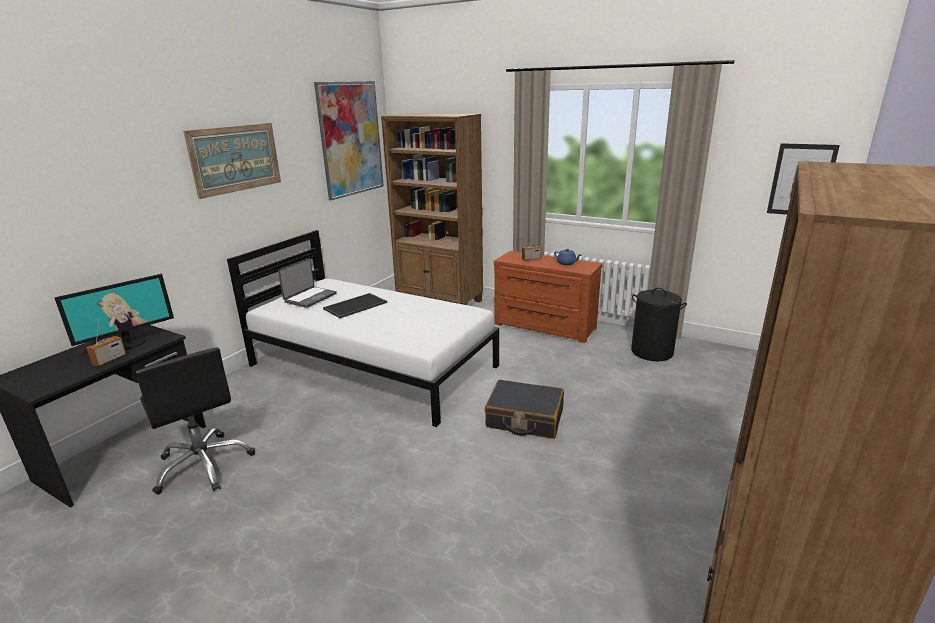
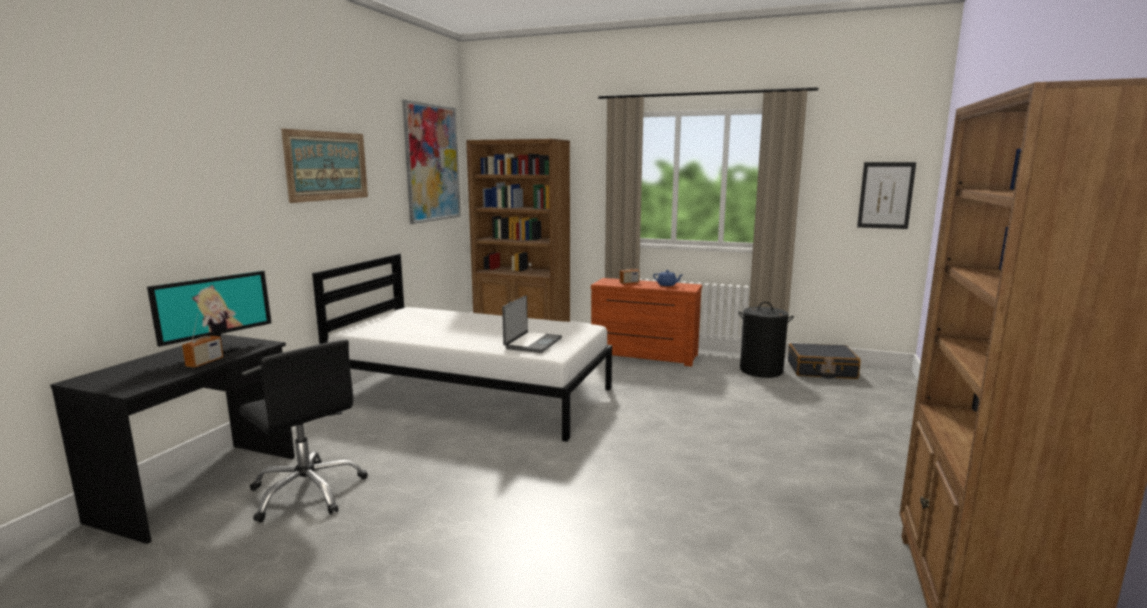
camera: 10 degrees left, 10 degrees down
(310, 297) = (399, 321): laptop -> laptop (532, 343)
(355, 306) = (456, 326): tray -> none
(524, 418) = (658, 429): black suitcase -> black suitcase (821, 370)

